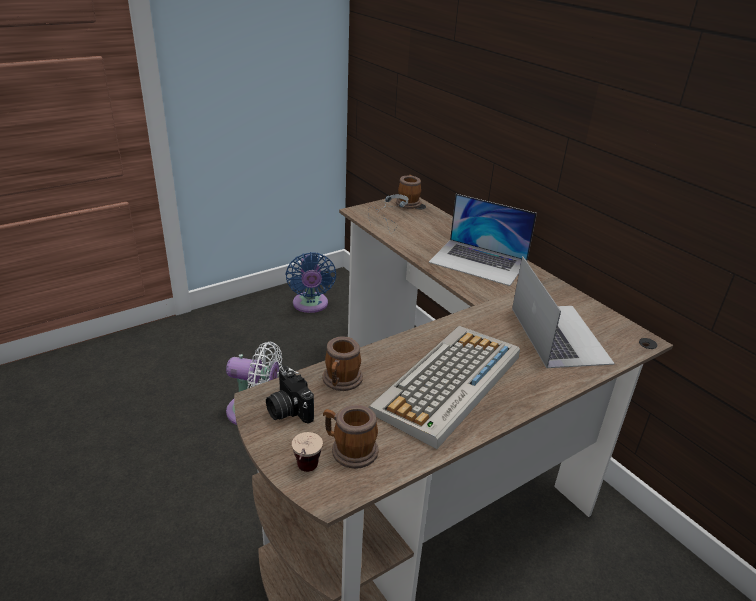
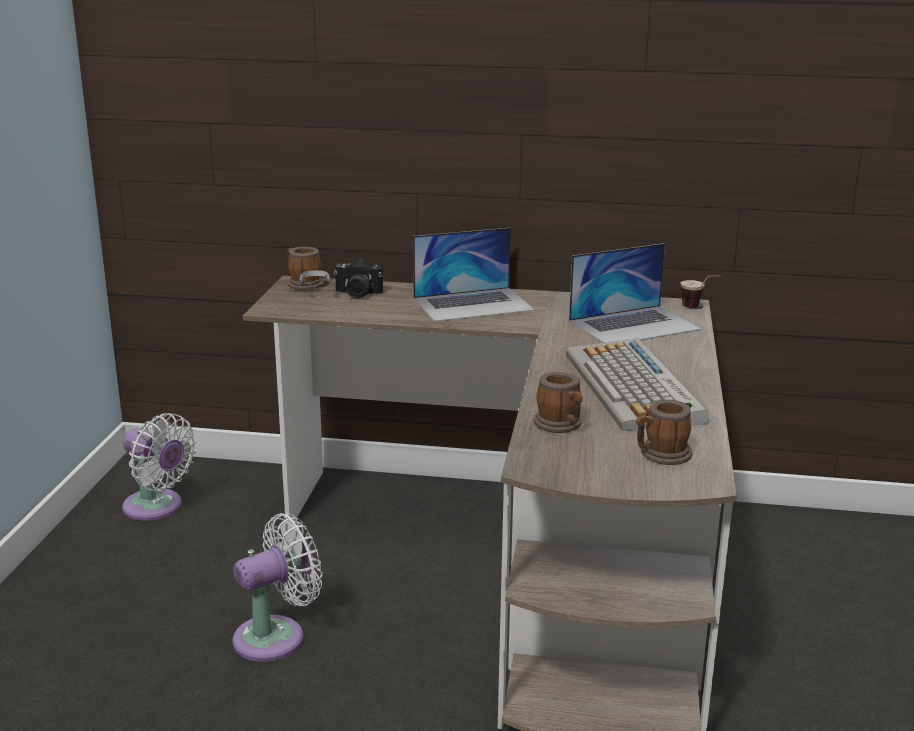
camera: 45 degrees left, 10 degrees down
(287, 409) = (566, 460): camera -> camera (357, 294)
(305, 474) = (666, 482): cup -> cup (698, 308)
(310, 305) = (157, 508): blue fan -> white fan
(559, 334) = (634, 325): laptop -> laptop turned 120 degrees clockwise

